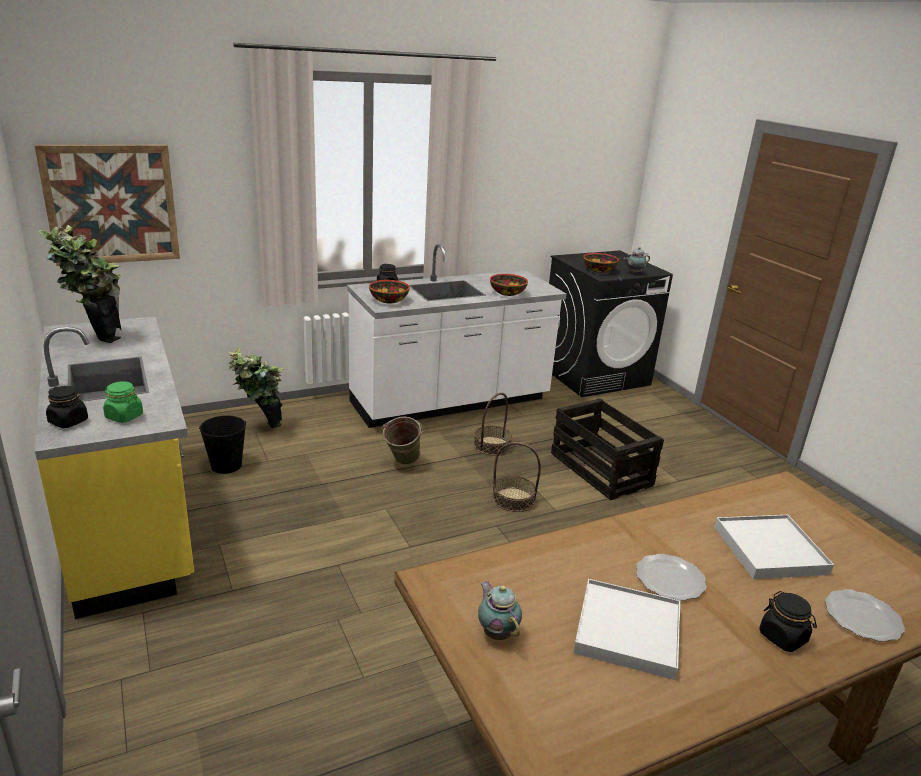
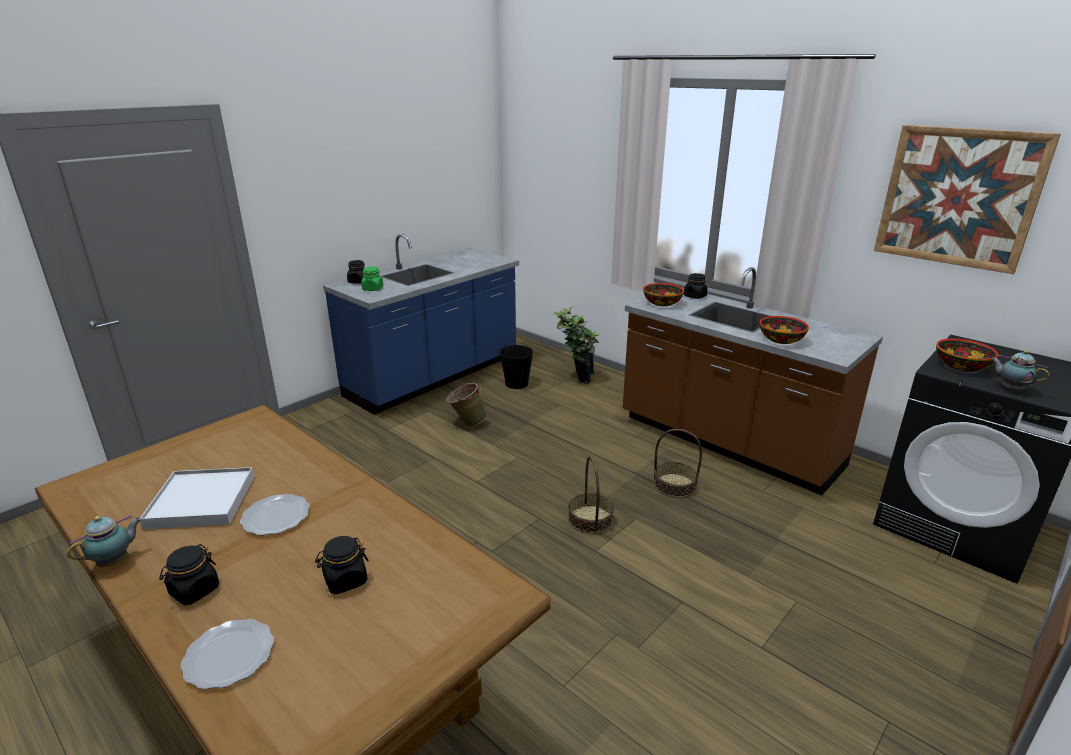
camera: 70 degrees right, 0 degrees up
(95, 337) = (469, 258): potted plant -> none
(111, 204) = (542, 180): picture -> picture (958, 197)
(130, 519) = (434, 377): yellow counter -> blue counter
(402, 463) = (590, 446): green bucket -> green bucket (467, 423)
(451, 403) = (727, 443): white counter -> brown counter
(497, 632) = (199, 449): teapot -> teapot (115, 561)
(600, 469) = (712, 569): crate -> none
(769, 550) = (345, 580): white tray -> black jar

